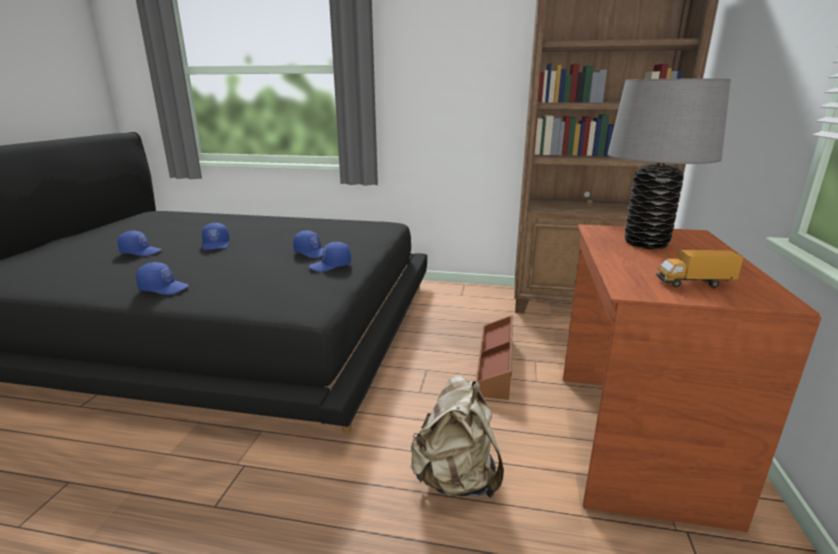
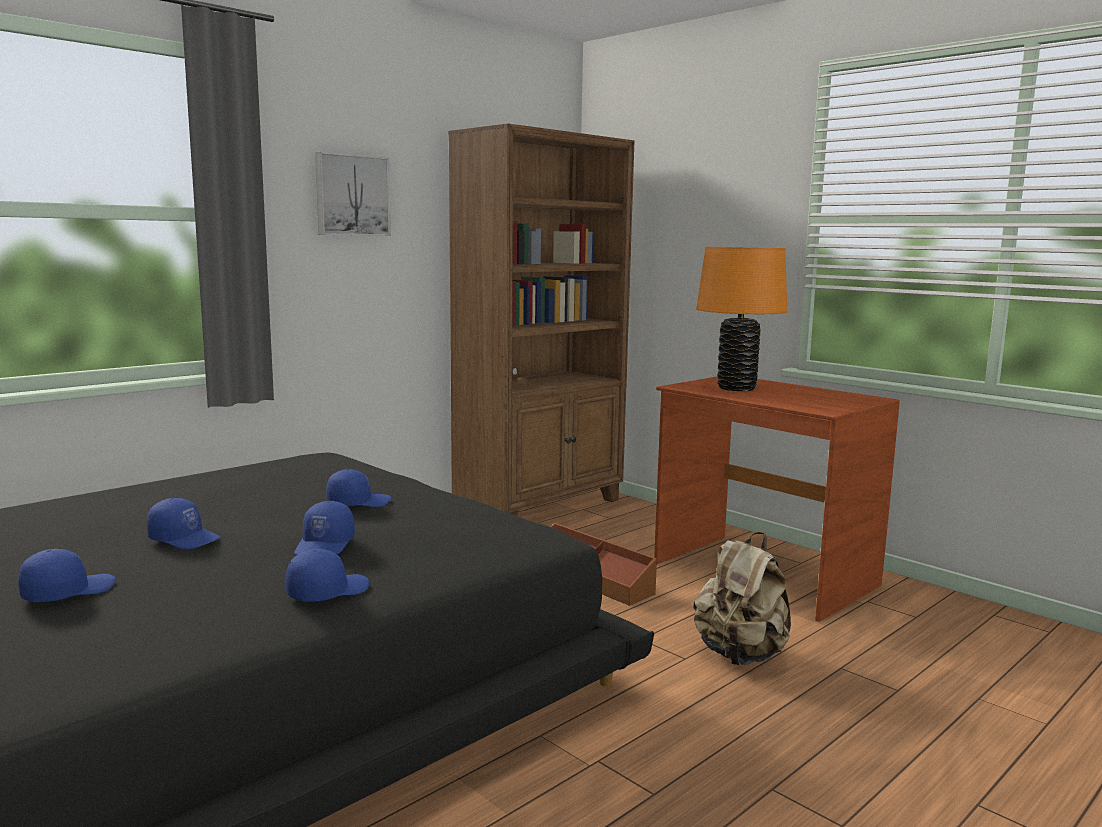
camera: 55 degrees left, 10 degrees down
(330, 266) = (434, 504): blue cap -> blue cap (325, 545)
(449, 50) = (351, 195): none -> picture
(646, 243) = (736, 388): grey table lamp -> orange table lamp
(694, 283) = (830, 401): toy truck -> none

